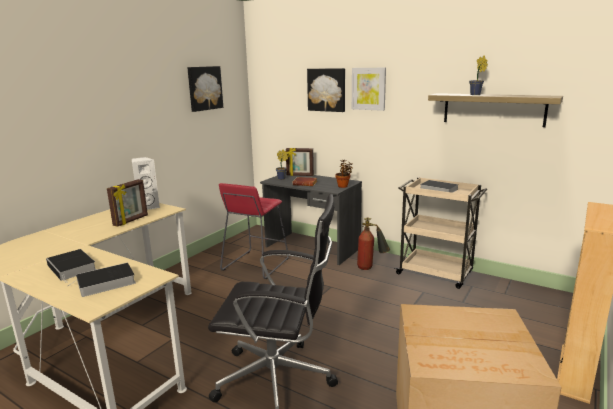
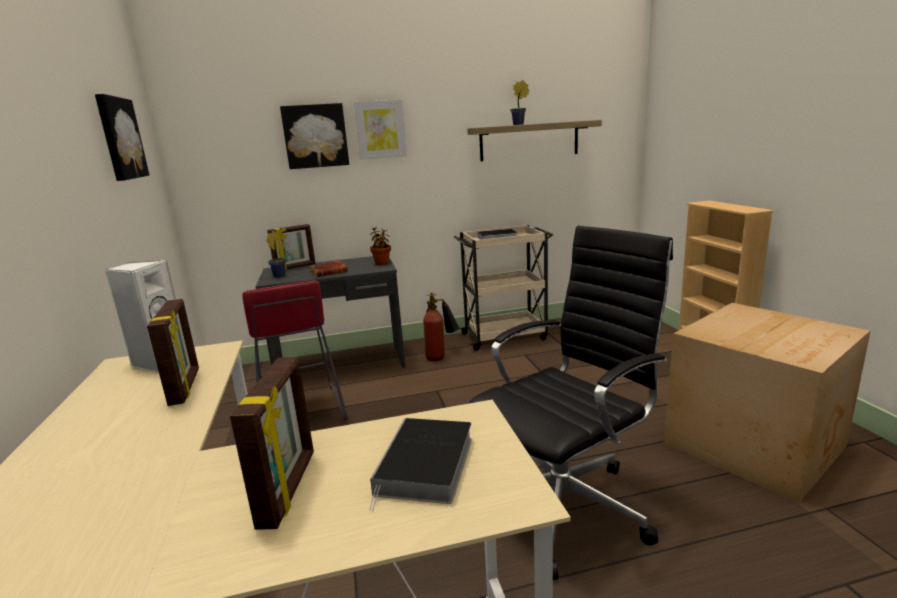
camera: 45 degrees left, 0 degrees up
(73, 268) = (289, 488): book -> picture frame

